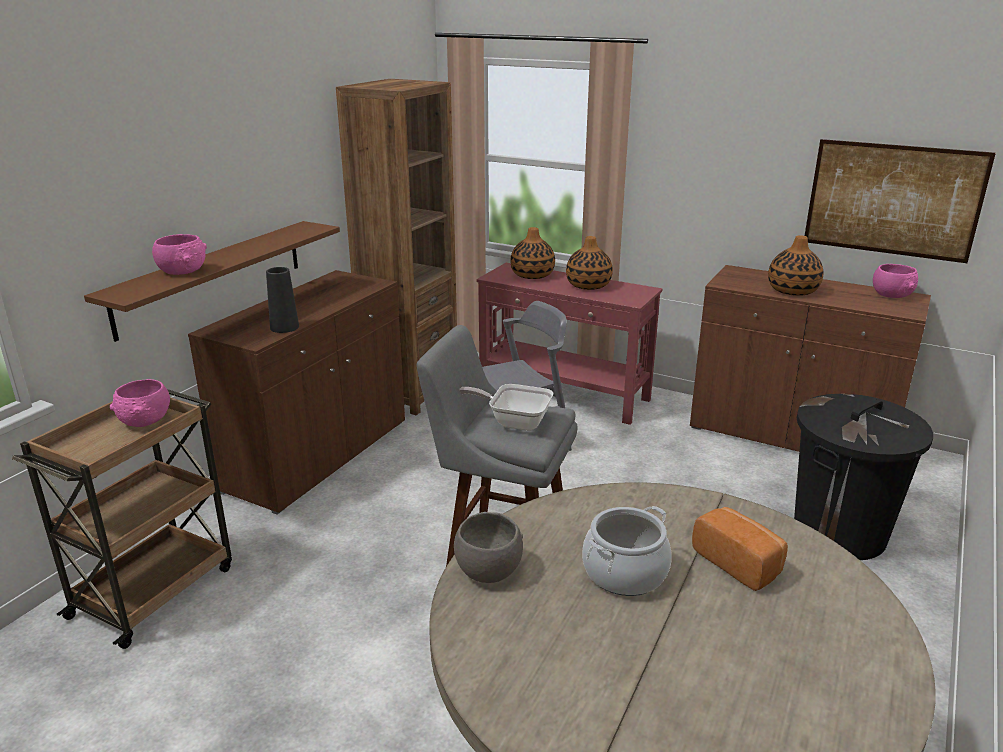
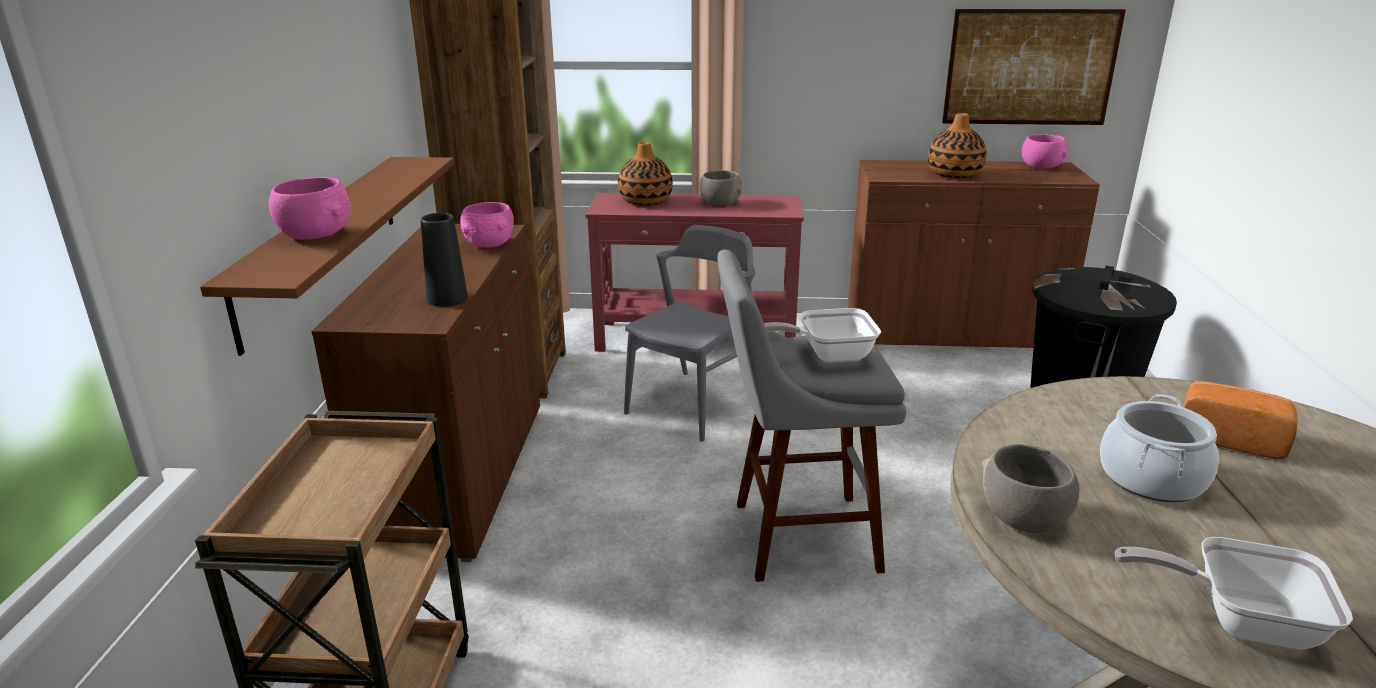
camera: 25 degrees left, 0 degrees up
(145, 421) = (354, 461): pink bowl -> pink bowl (490, 244)
(542, 684) = (1238, 620): none -> frying pan
(588, 285) = (720, 203): vase -> grey bowl

